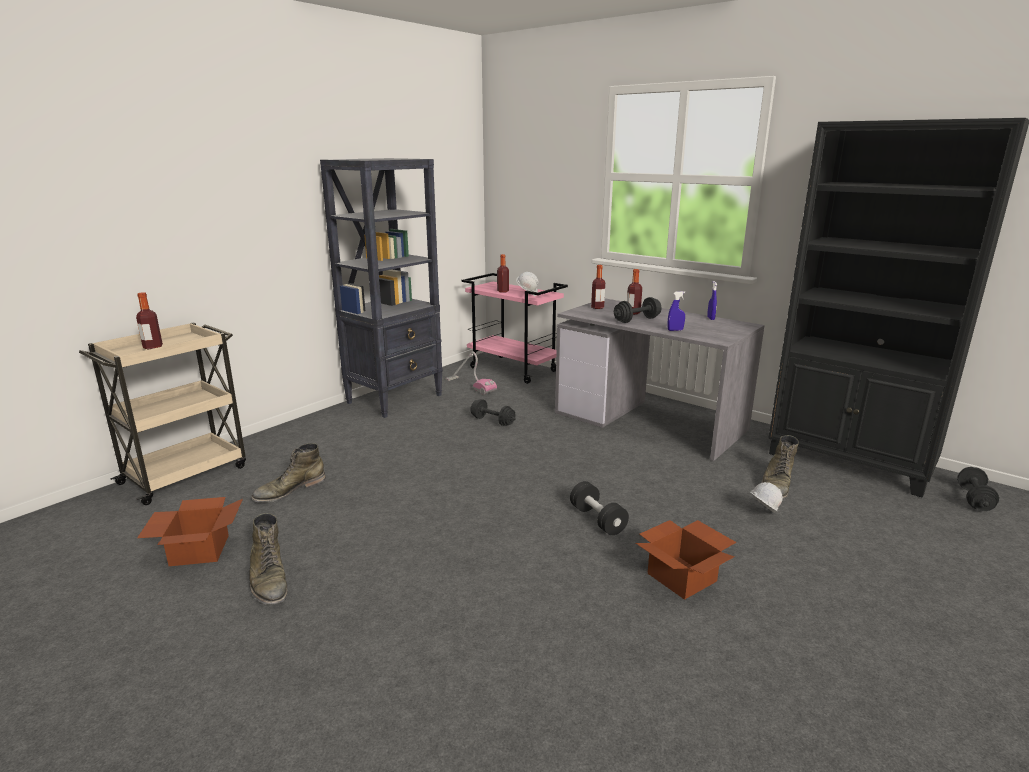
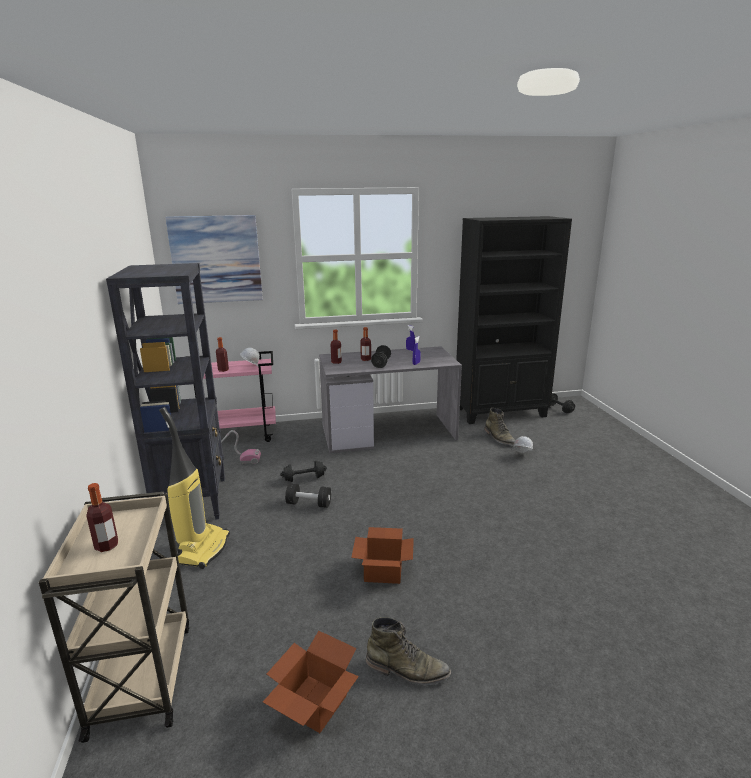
camera: 50 degrees left, 0 degrees up
(289, 490) = (274, 613): green boot -> none
(340, 429) = (202, 548): none -> vacuum cleaner
(530, 171) = (216, 259): none -> picture
(597, 519) = (476, 501): black dumbbell -> black dumbbell (309, 504)
(683, 577) = (554, 504): cardboard box -> cardboard box (384, 570)

